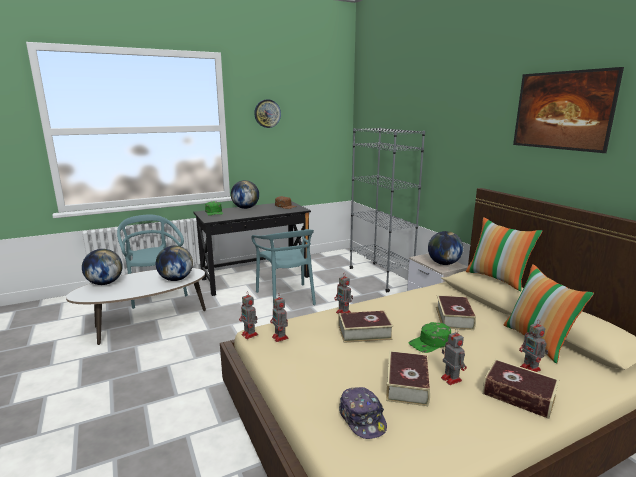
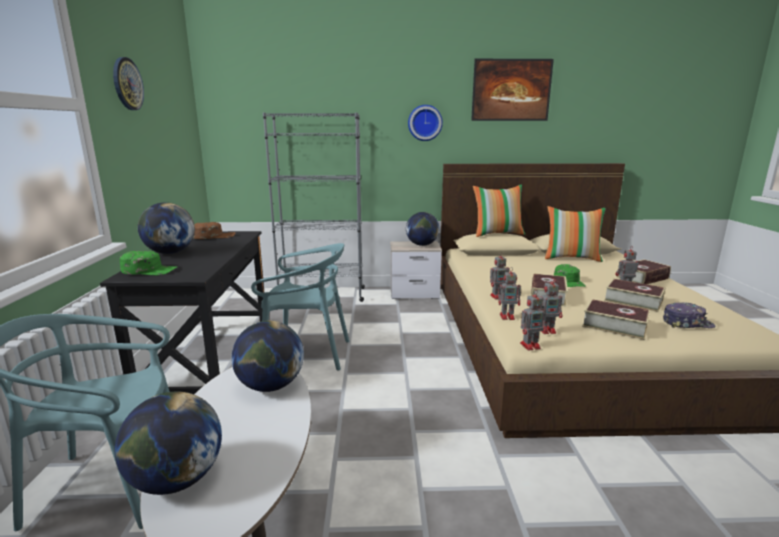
camera: 65 degrees left, 0 degrees up
(454, 318) = (528, 267): book -> book (614, 326)
(473, 143) = (424, 123): none -> wall clock
(531, 369) = (609, 268): toy robot -> toy robot (508, 316)

